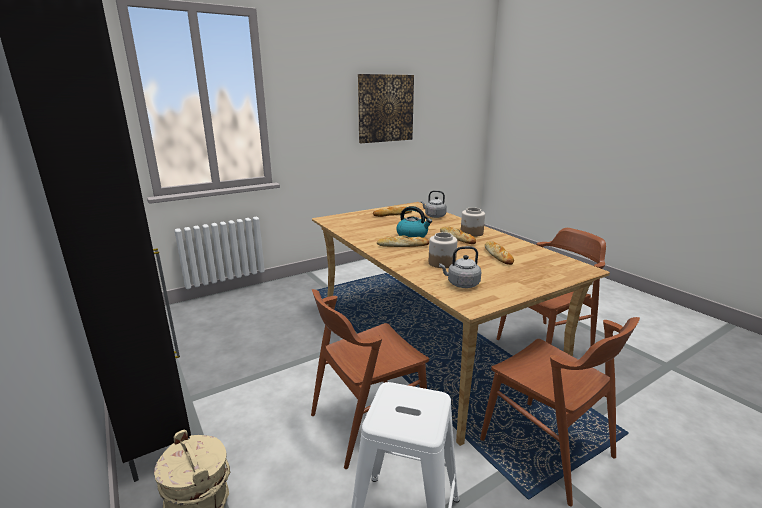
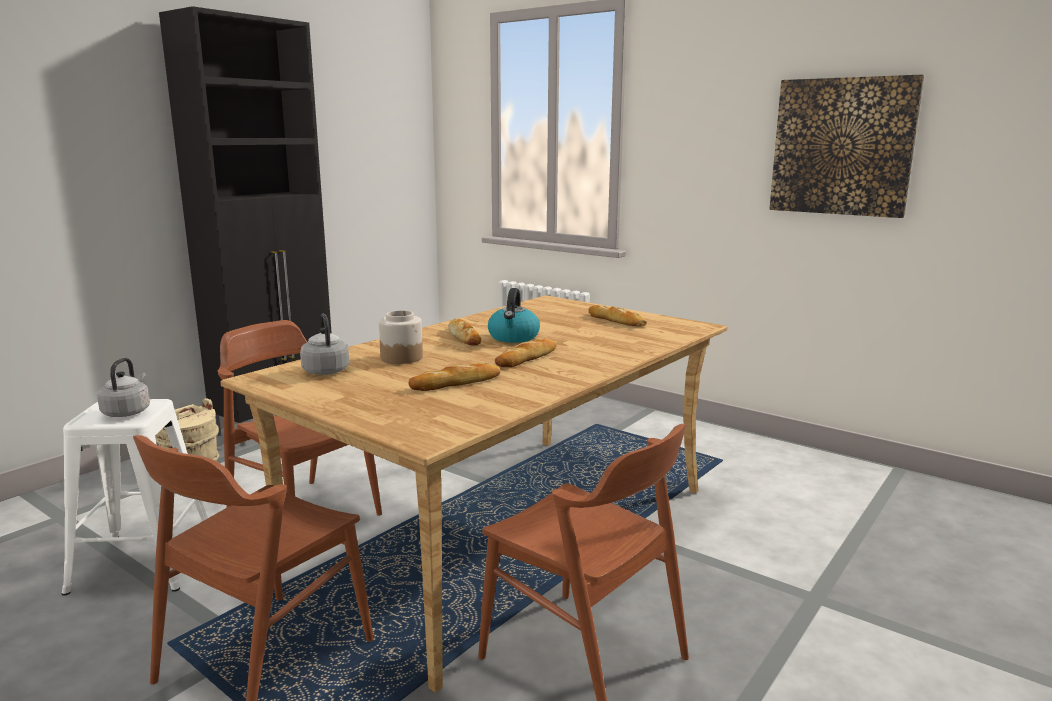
camera: 70 degrees right, 5 degrees down
(434, 216) = (641, 339): grey kettle -> grey kettle (128, 412)
(471, 233) = (565, 364): jar -> none

